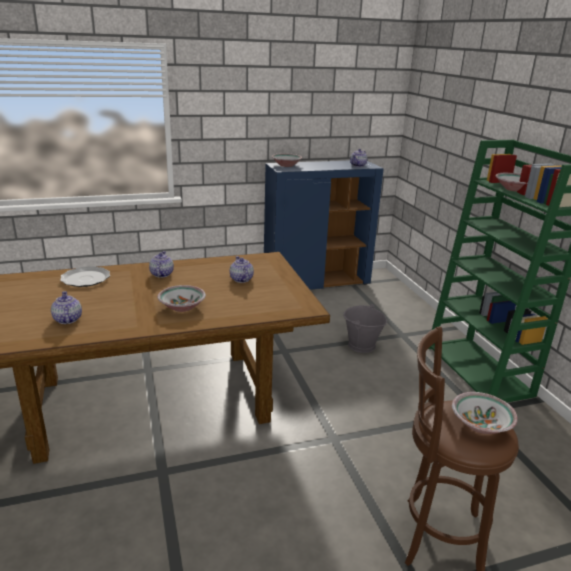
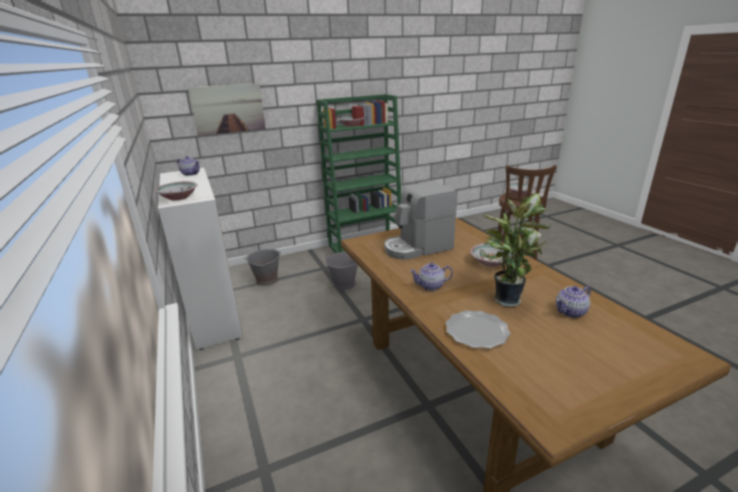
camera: 95 degrees left, 0 degrees up
(113, 299) = (507, 298): none -> potted plant
(241, 279) = (417, 247): teapot -> coffee machine
(316, 282) = (213, 313): blue cabinet -> white cabinet
(373, 303) = (266, 280): none -> grey bucket
(446, 124) = (228, 109): none -> picture

